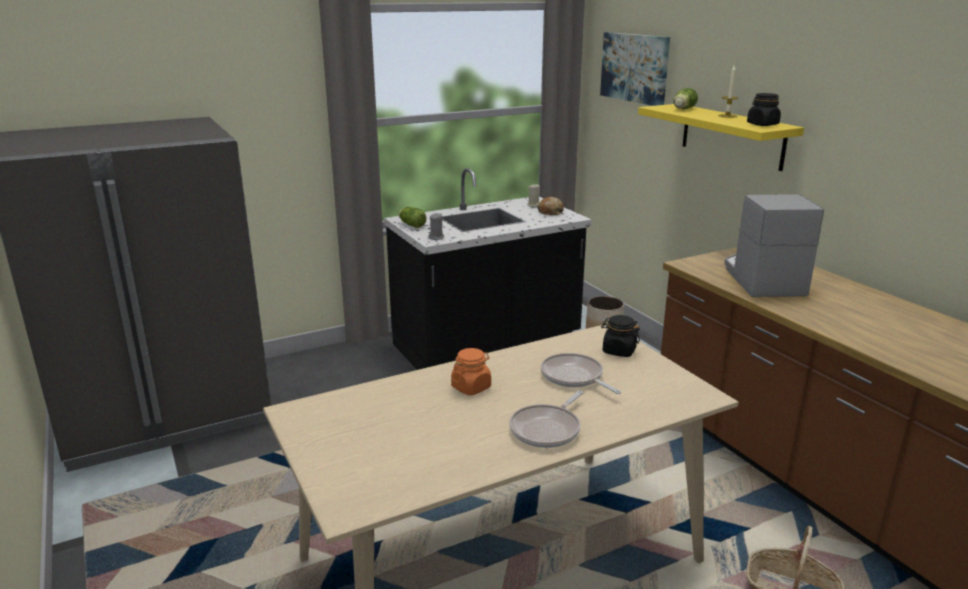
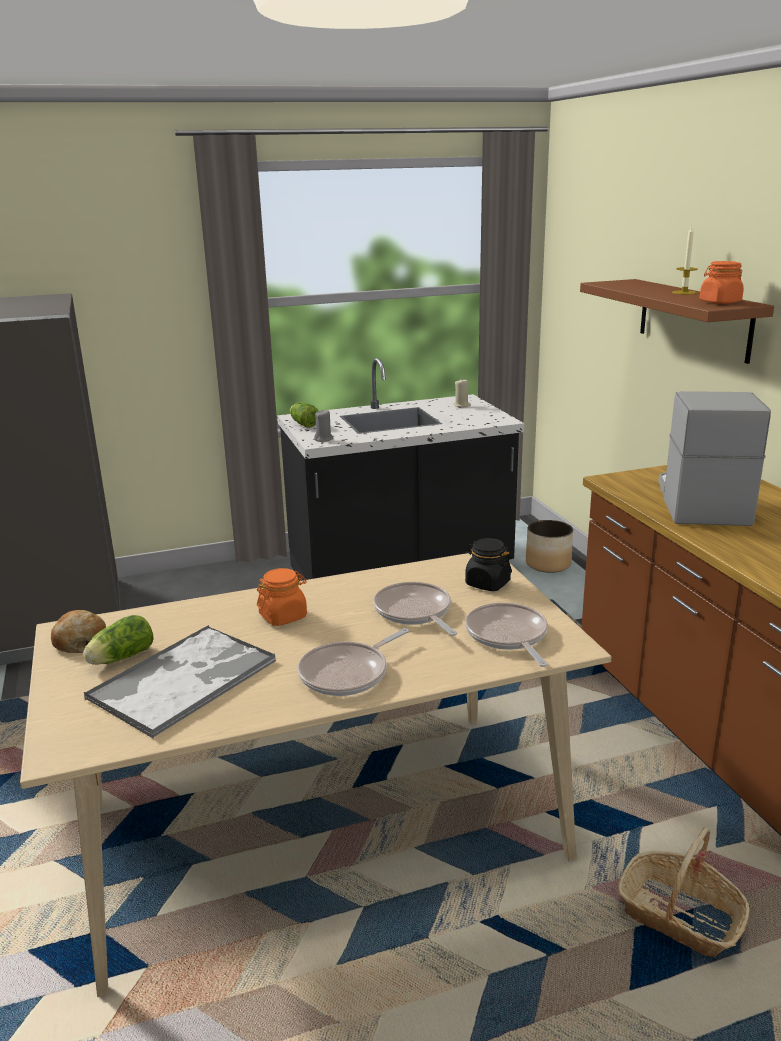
camera: 10 degrees right, 0 degrees up
(418, 444) = (185, 679): none -> tray
(550, 212) = (477, 413): bread -> bread (80, 641)
(635, 68) = (591, 235): picture -> none
(655, 391) = (508, 636): none -> frying pan
(683, 109) = (634, 285): lettuce -> lettuce (119, 658)
(732, 136) = (694, 319): yellow shelf -> brown shelf
(762, 124) = (720, 302): black jar -> orange jar

